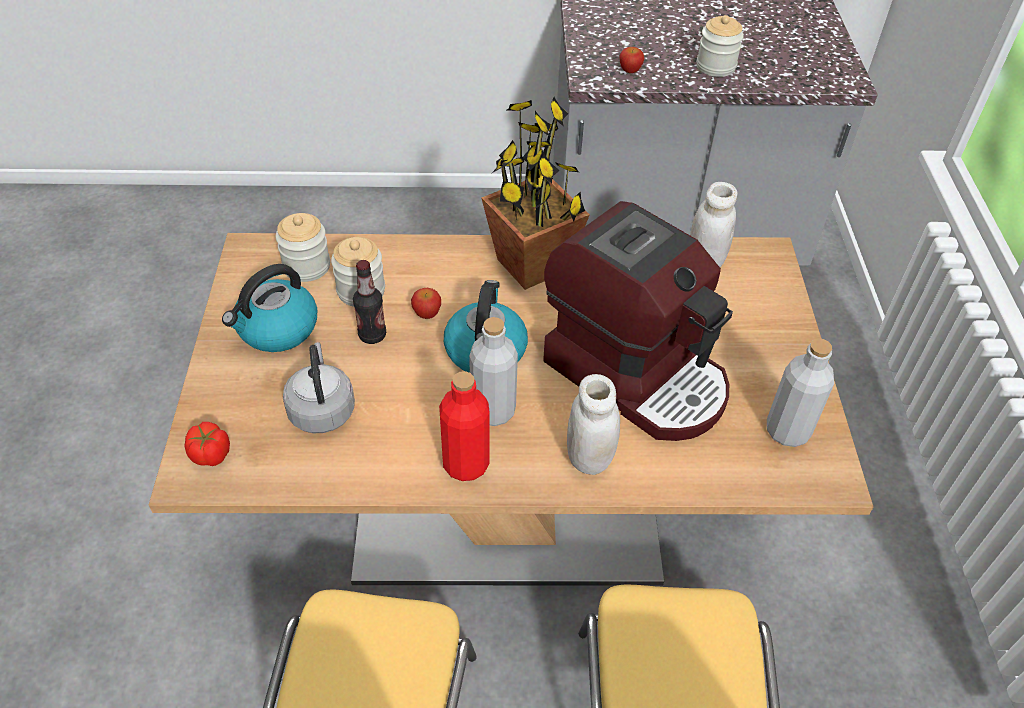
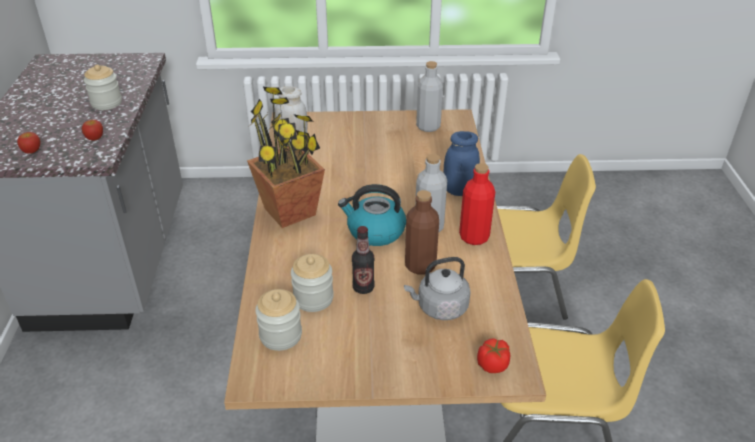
camera: 90 degrees left, 10 degrees down
(277, 329) = (358, 344): kettle -> none
(407, 394) = (420, 265): none -> brown bottle
(427, 313) = (339, 260): apple -> apple (32, 151)
(589, 458) = (459, 190): white jar -> blue jar
(637, 374) = (392, 171): coffee machine -> none

